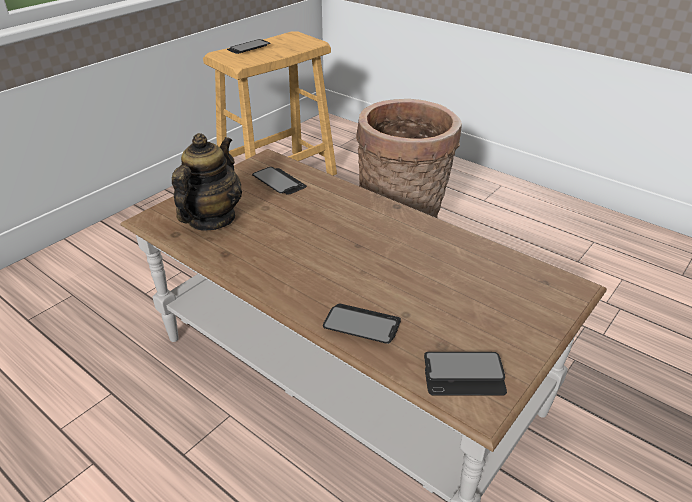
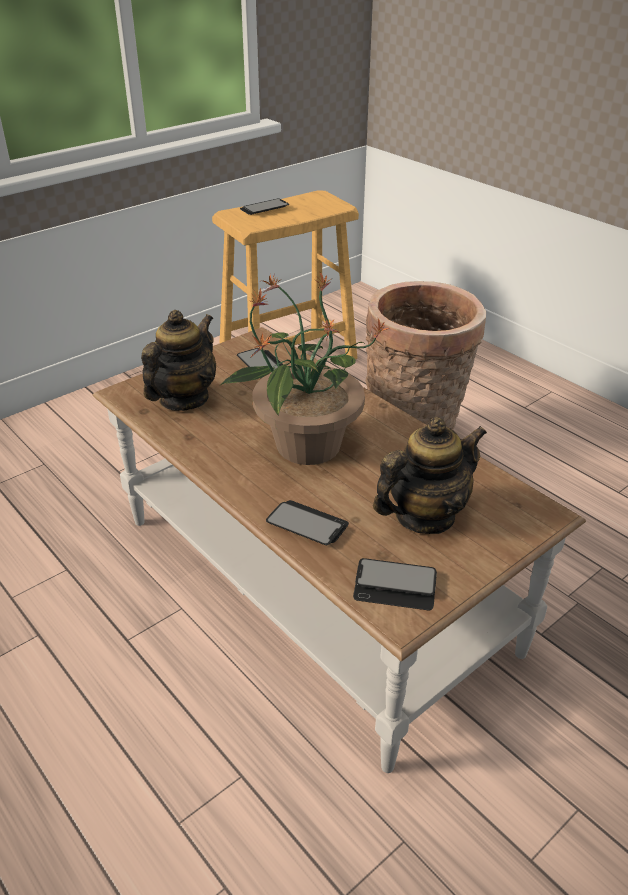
camera: 10 degrees right, 0 degrees up
(338, 250) = (305, 445): none -> potted plant
(467, 303) = (424, 516): none -> teapot

